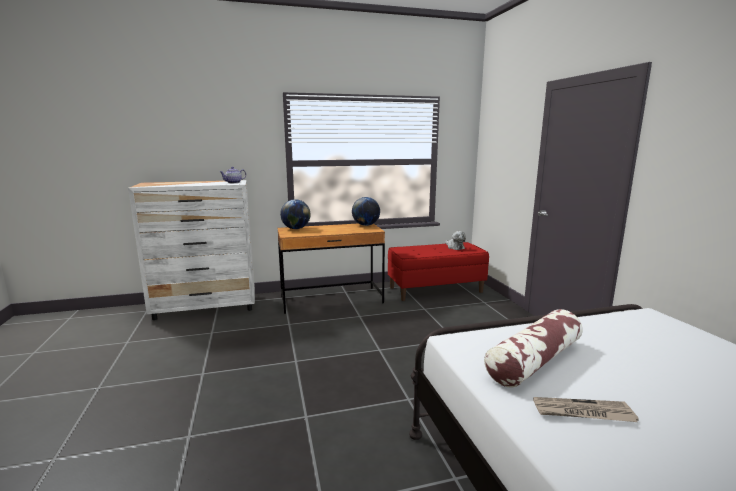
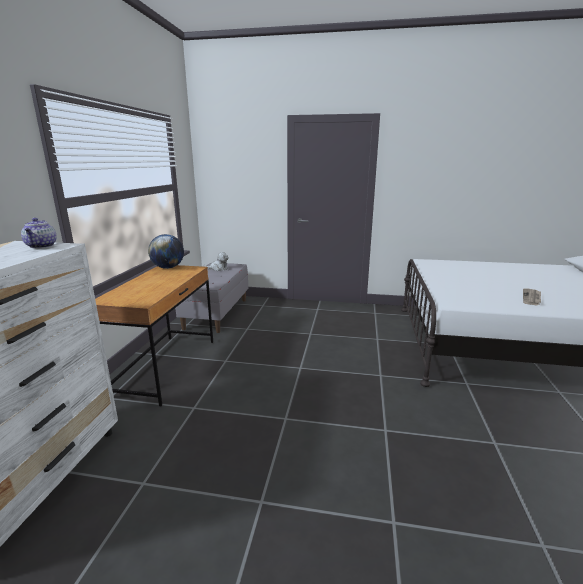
camera: 65 degrees left, 5 degrees up
(296, 228) = (116, 295): globe -> none
(435, 289) = (216, 313): red bench -> grey bench
(534, 361) = (479, 293): pillow -> none

